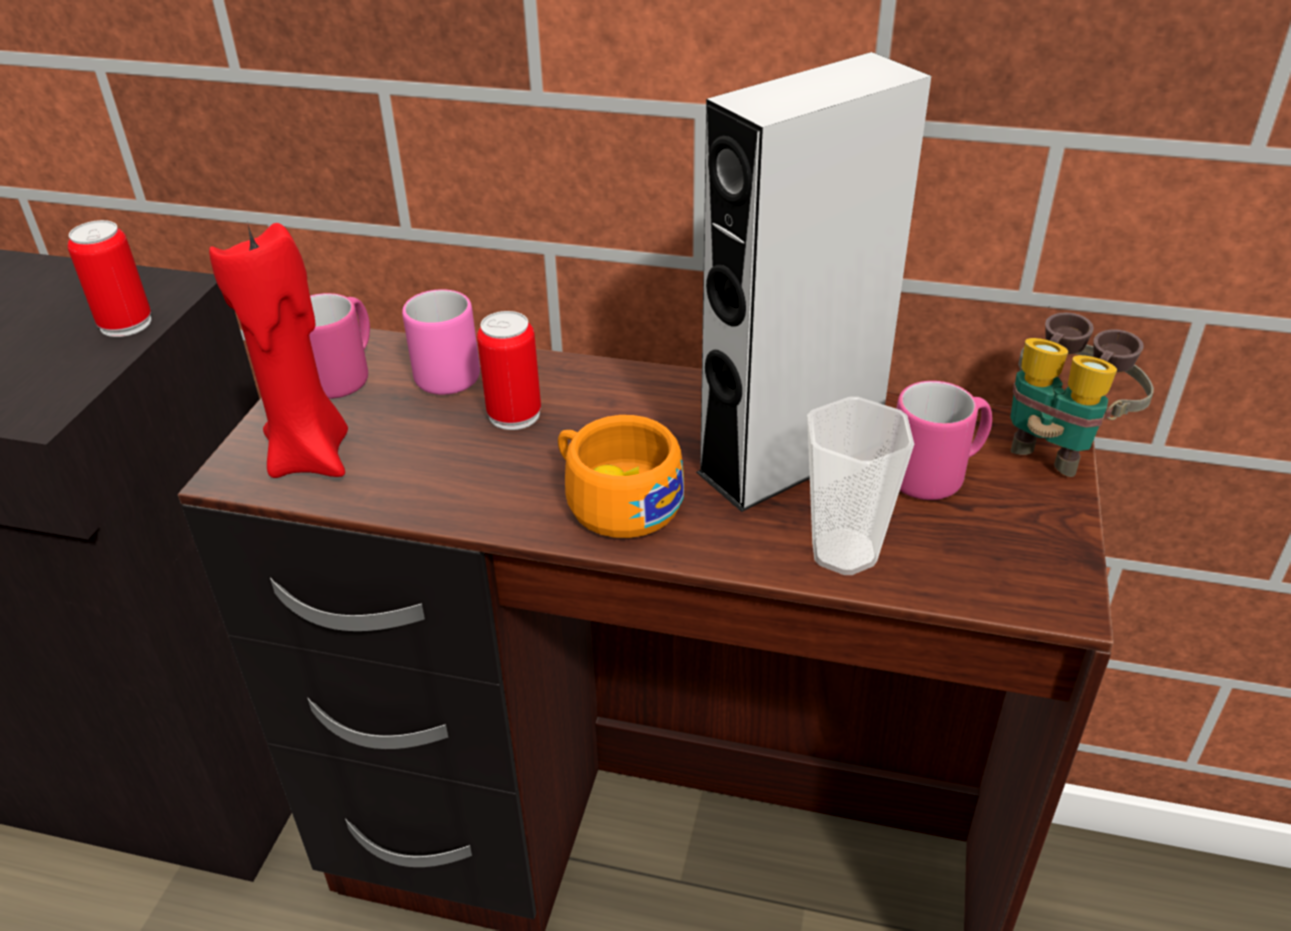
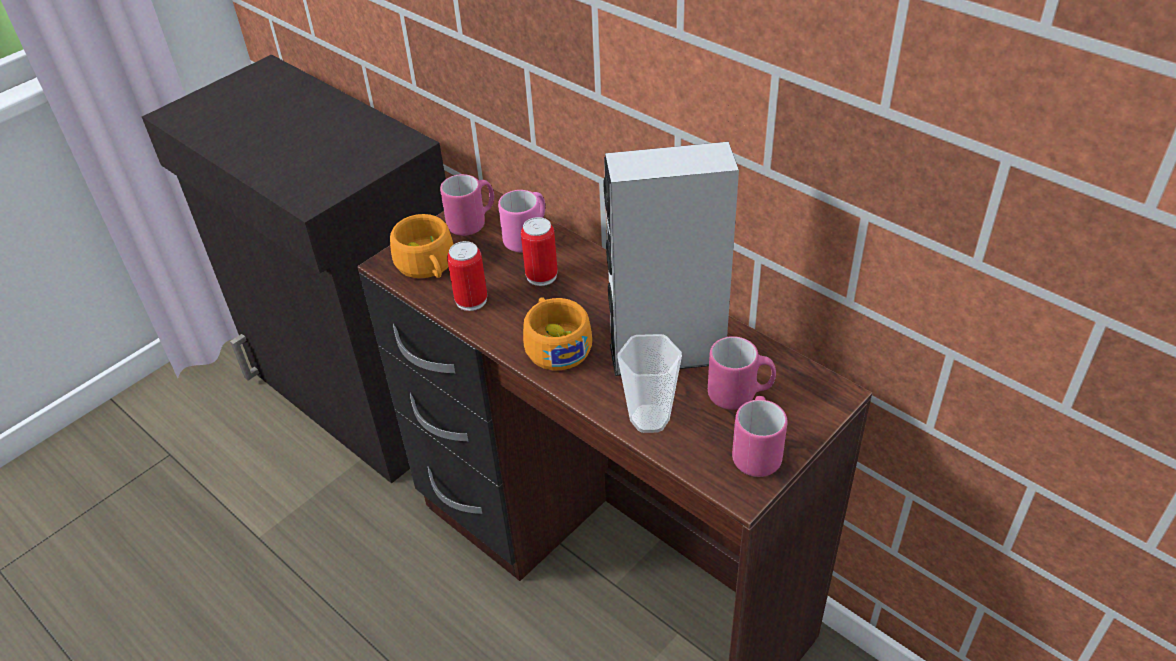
camera: 30 degrees right, 5 degrees up
(125, 323) = (375, 160): can -> can (471, 300)
(311, 456) = (427, 266): red candle -> orange cup
(1029, 541) = (756, 452): none -> pink mug
(1058, 444) = (831, 402): binoculars -> none

